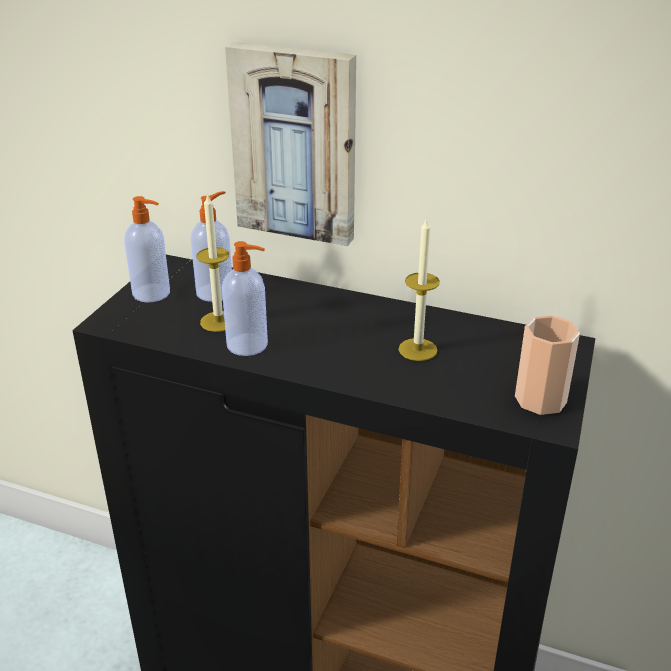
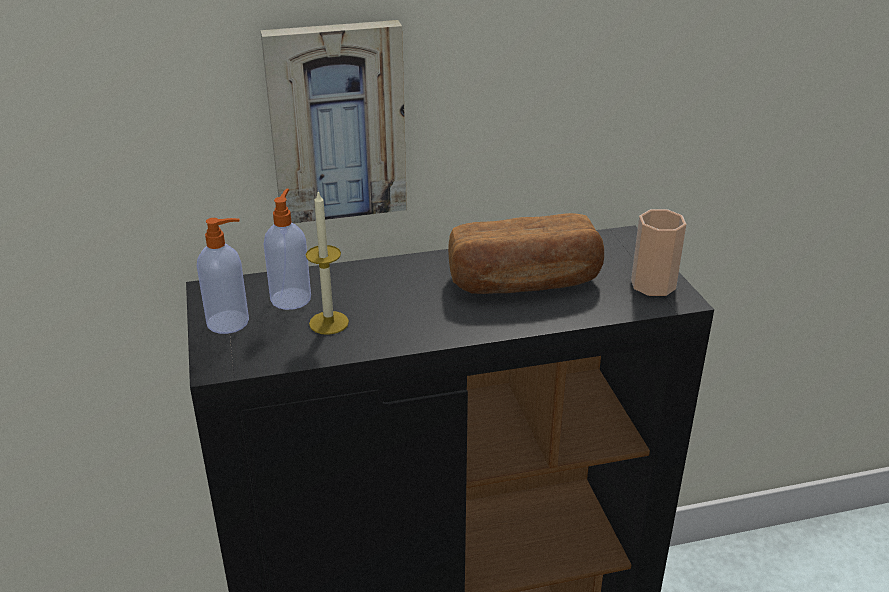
camera: 35 degrees left, 0 degrees up
(248, 345) = (383, 332): soap dispenser -> none
(417, 349) = (524, 282): candle -> bread

